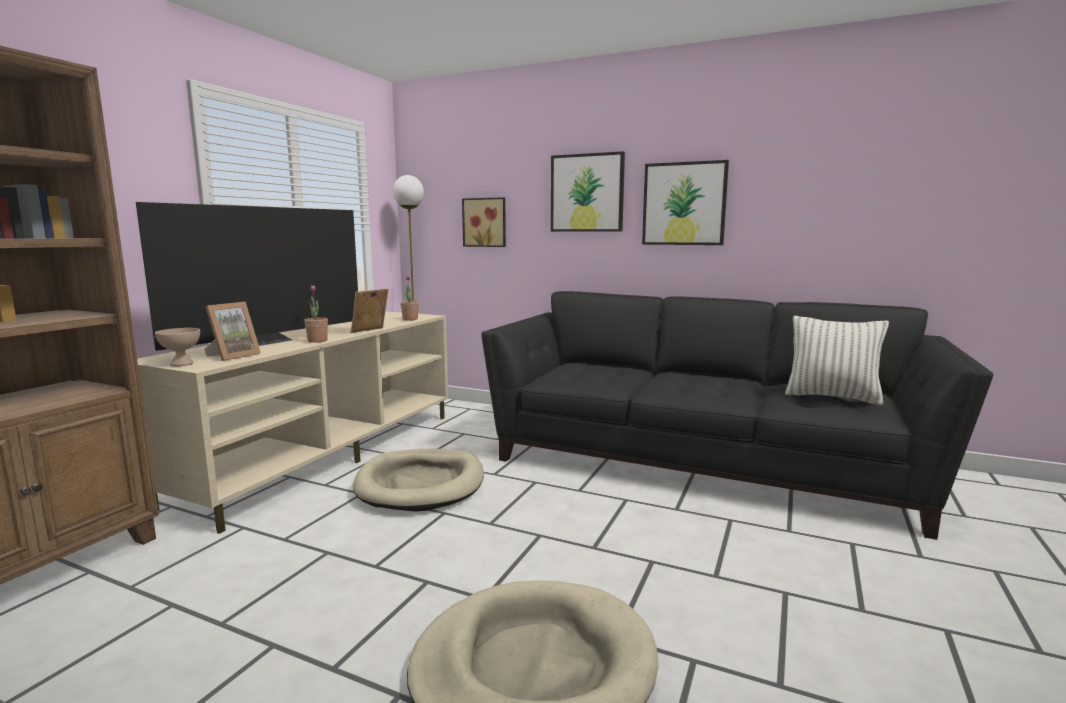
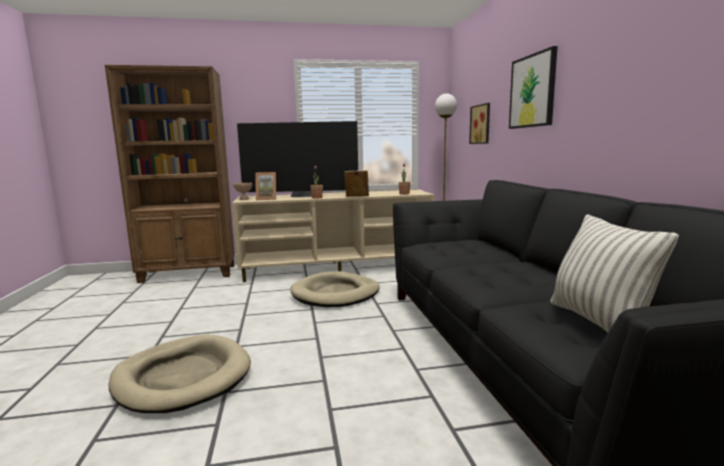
camera: 55 degrees right, 0 degrees up
(684, 204) = (596, 90): picture -> none

